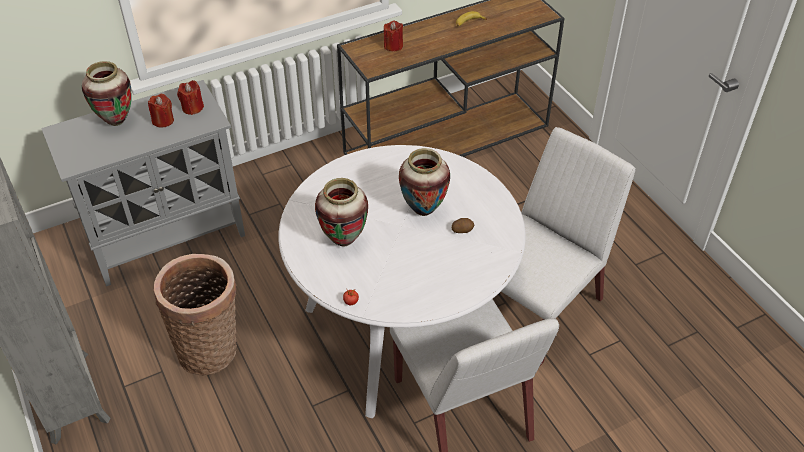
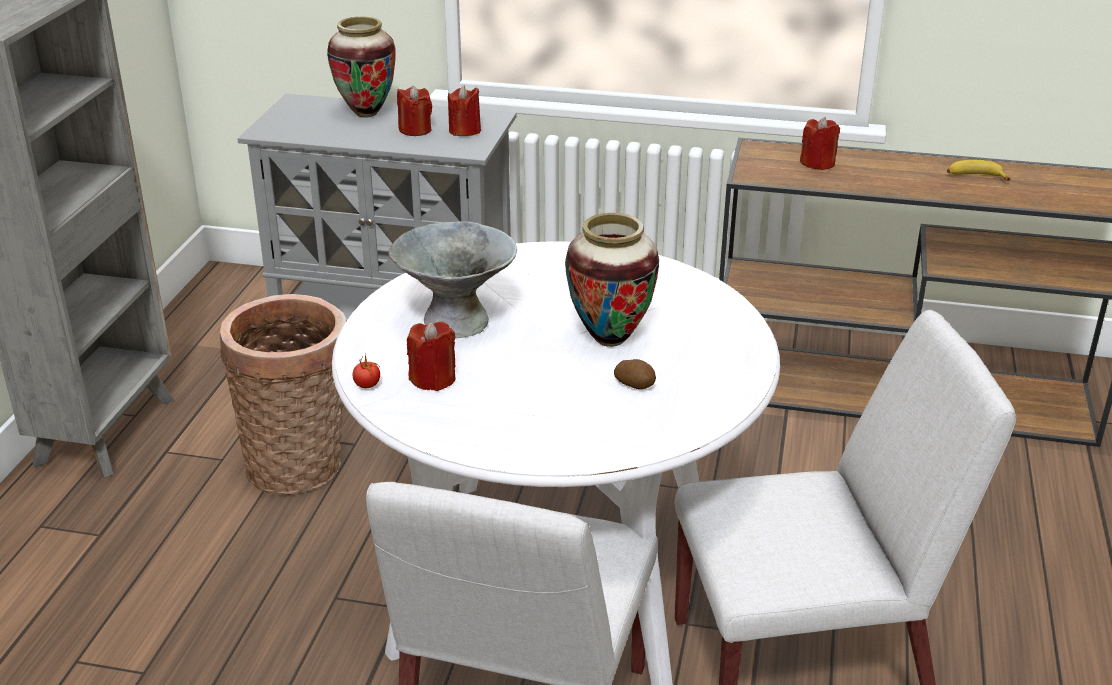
camera: 40 degrees right, 15 degrees down
(344, 240) = (455, 321): vase -> grey bowl
(375, 280) = (433, 379): none -> red candle

